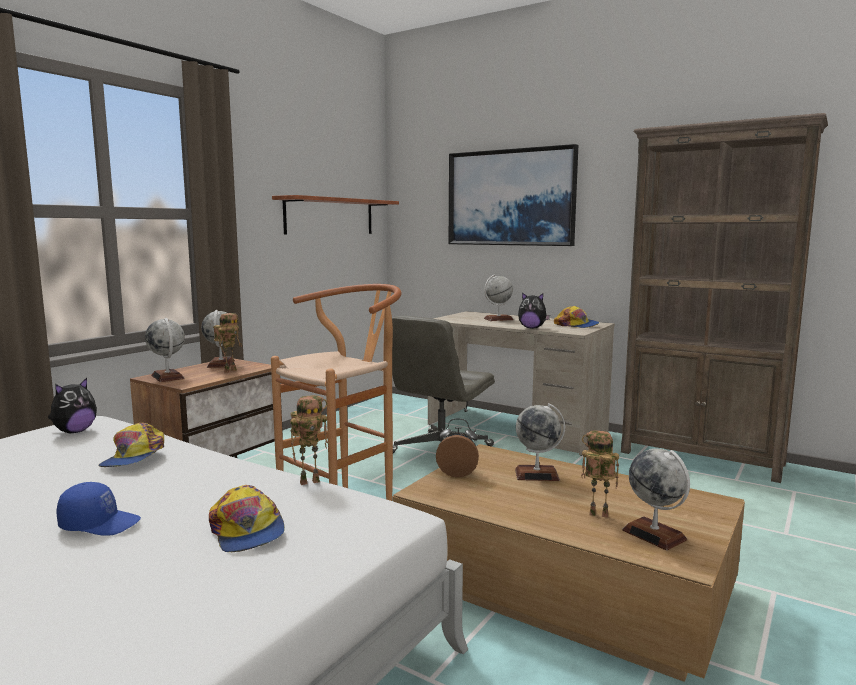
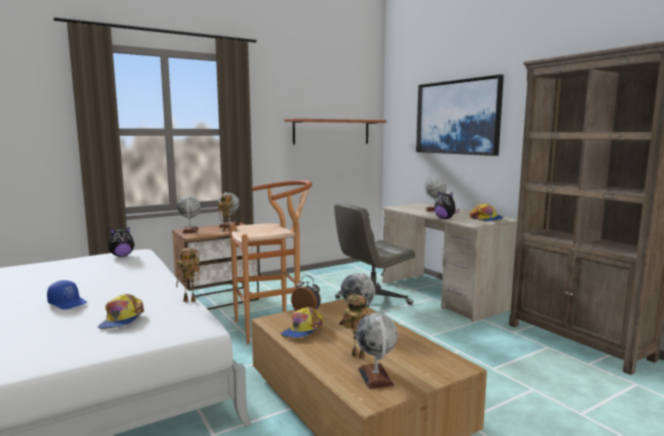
camera: 25 degrees right, 0 degrees up
(134, 457) = (128, 273): cap -> cap (303, 330)

